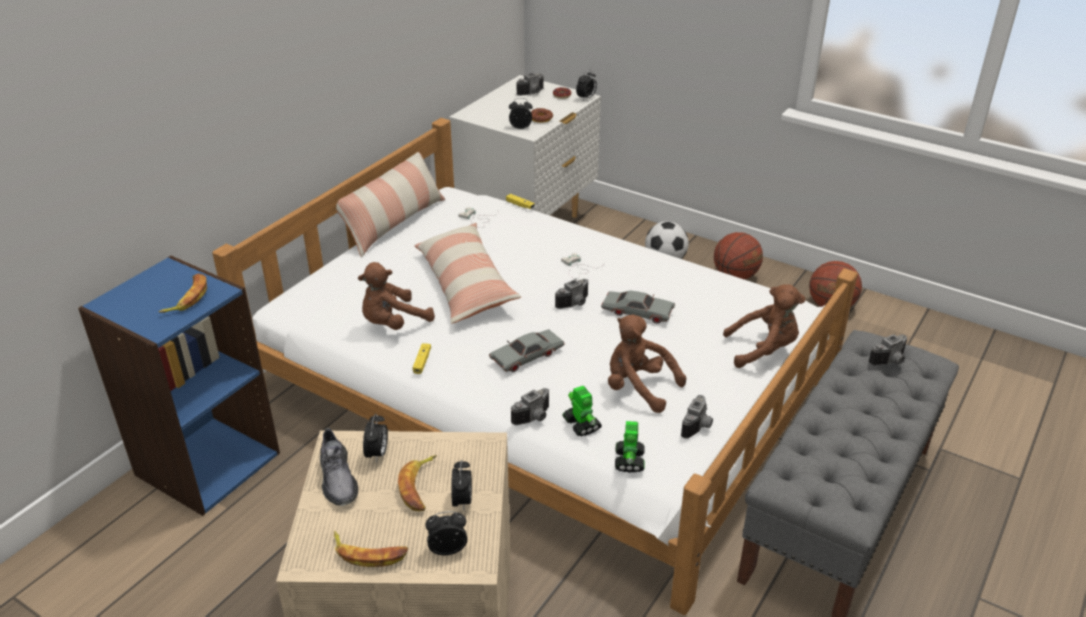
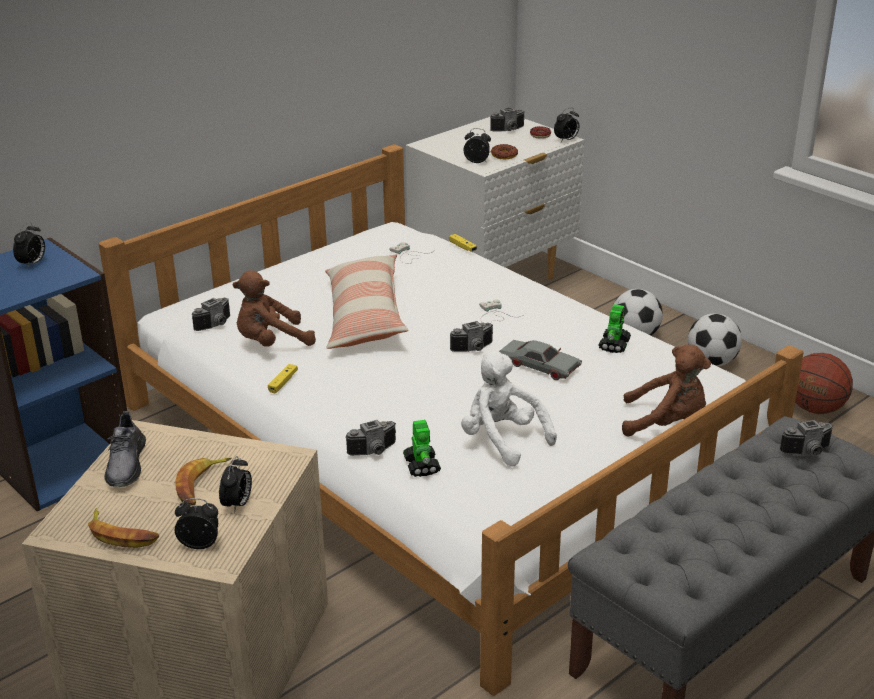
camera: 15 degrees right, 5 degrees down
(187, 297) = (46, 275): banana -> none
(377, 454) = (175, 449): alarm clock -> alarm clock (32, 264)
(393, 223) = (319, 250): pillow -> none
(527, 356) = (395, 393): grey toy car -> none
(629, 460) = (456, 507): toy robot -> toy robot (614, 345)
(638, 388) = (502, 440): brown plush toy -> white plush toy
(699, 426) = (551, 487): camera -> camera (216, 325)
(735, 276) = (711, 362): basketball -> football

